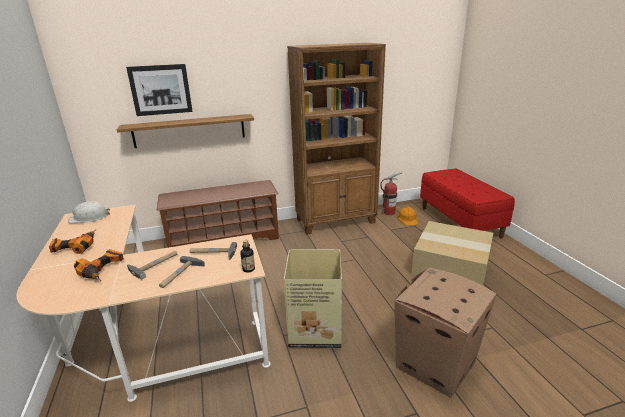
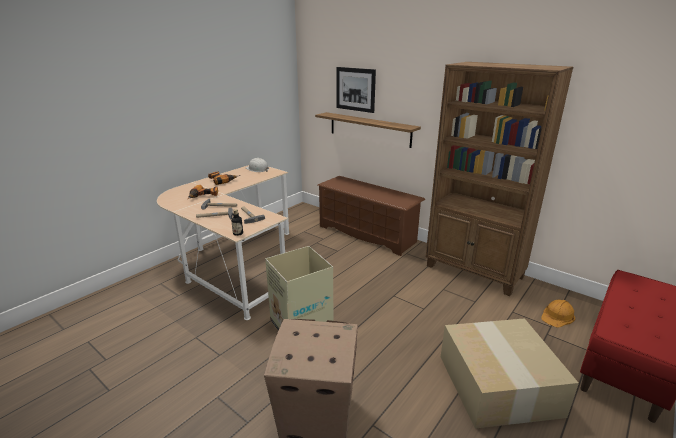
camera: 55 degrees right, 0 degrees up
(389, 212) = (548, 297): fire extinguisher -> none

